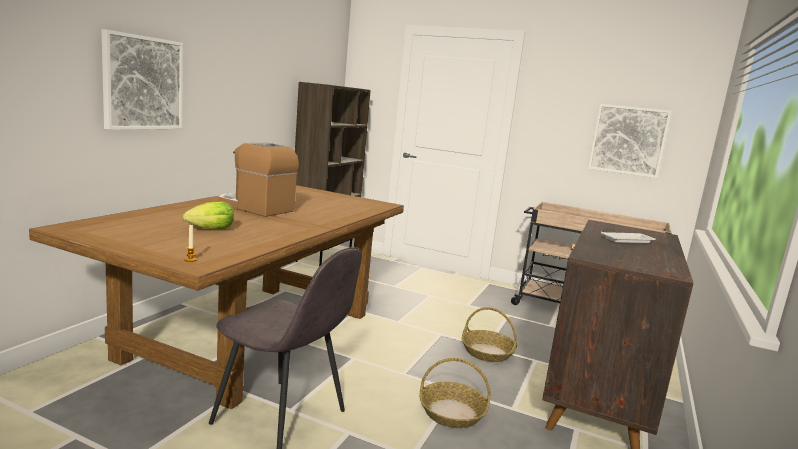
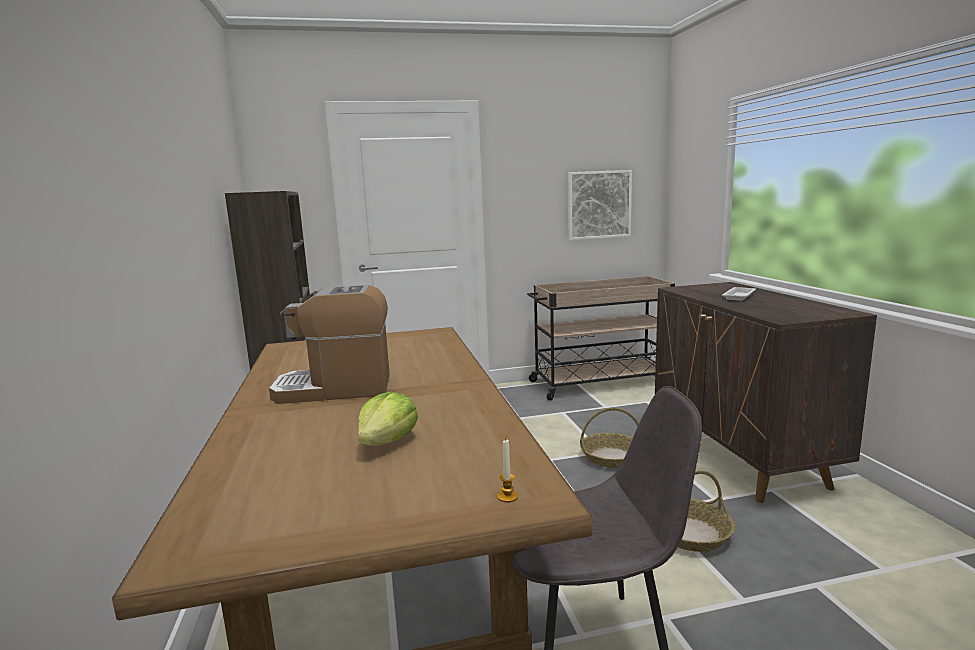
camera: 35 degrees left, 0 degrees up
(143, 83) = (109, 229): picture -> none

